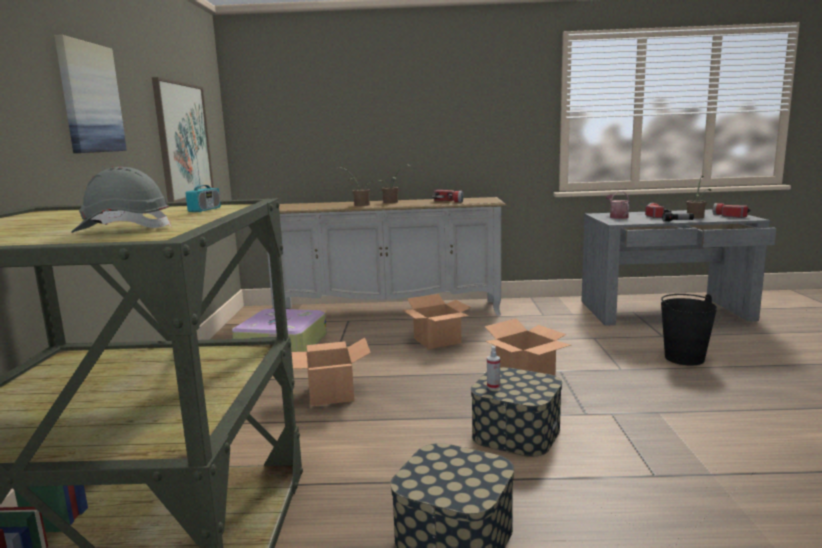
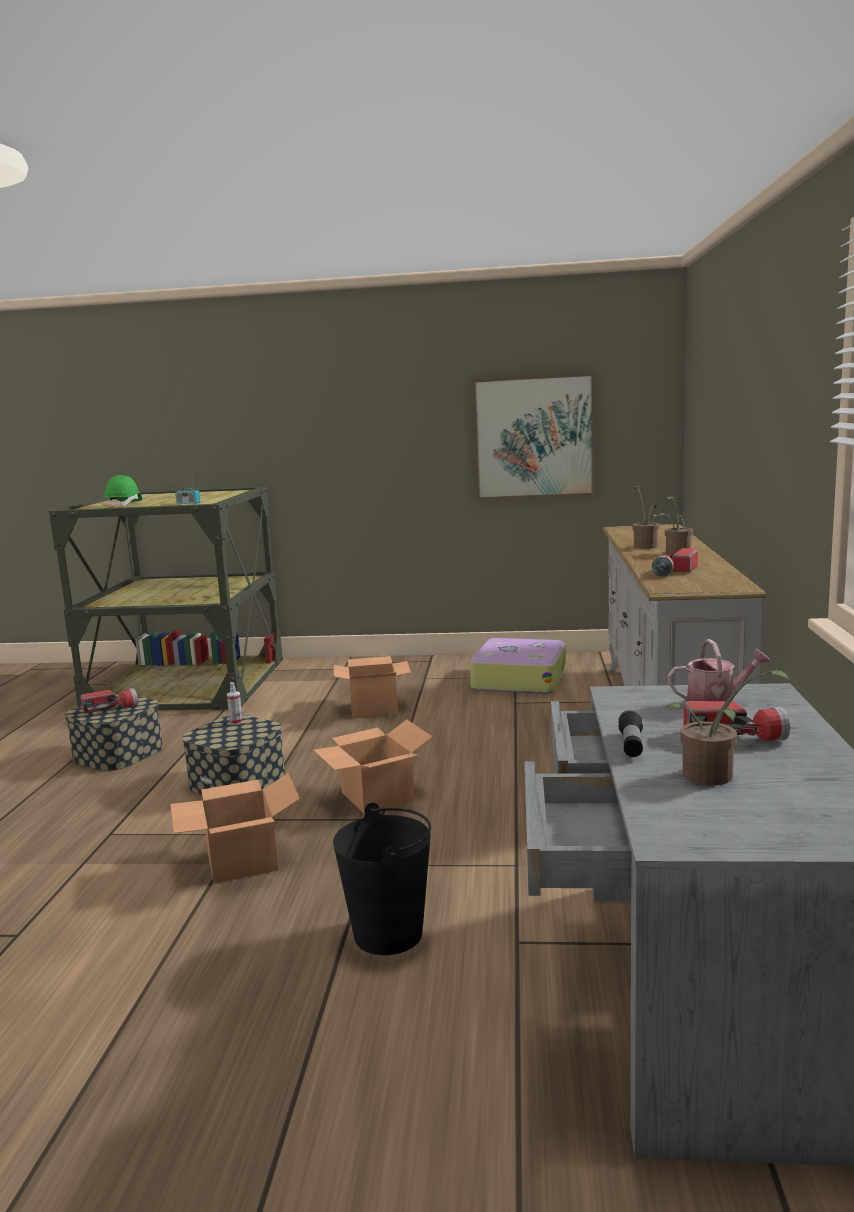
camera: 95 degrees right, 0 degrees up
(90, 98) = (360, 411): picture -> none
(123, 229) = (124, 504): grey hard hat -> green hard hat
(437, 340) = (523, 750): cardboard box -> cardboard box (242, 861)
(729, 216) = (729, 821): flashlight -> flashlight (110, 709)

